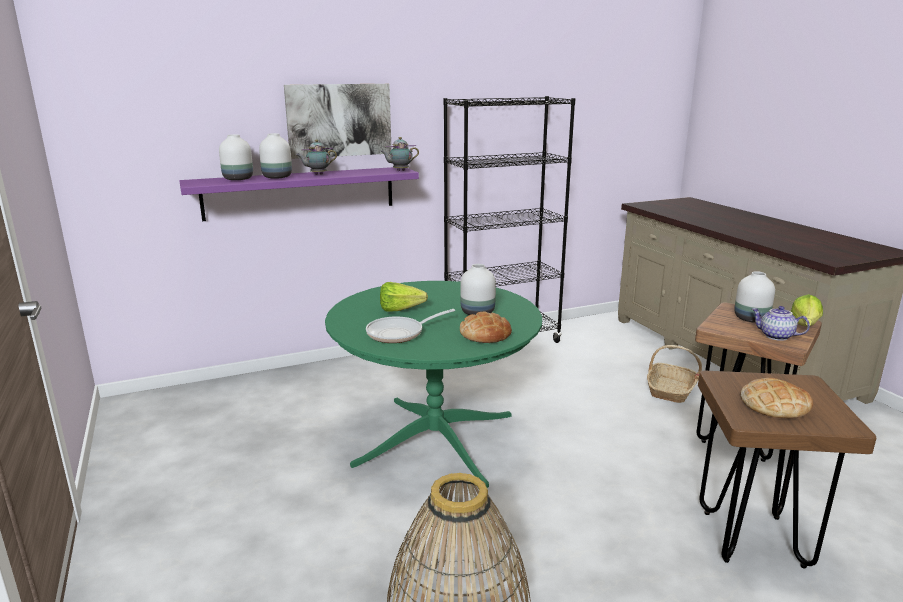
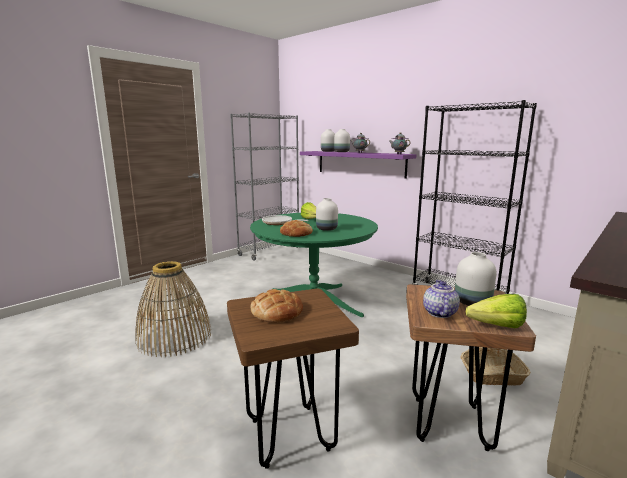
camera: 65 degrees right, 5 degrees down
(136, 425) = (269, 251): none -> grey bookcase
(339, 120) = (382, 123): picture -> none

